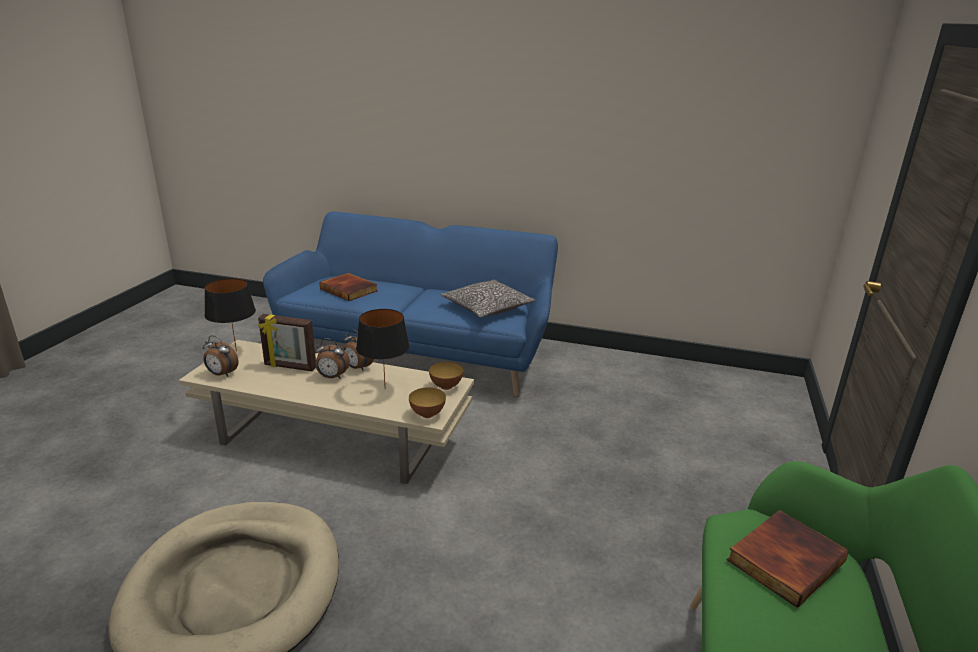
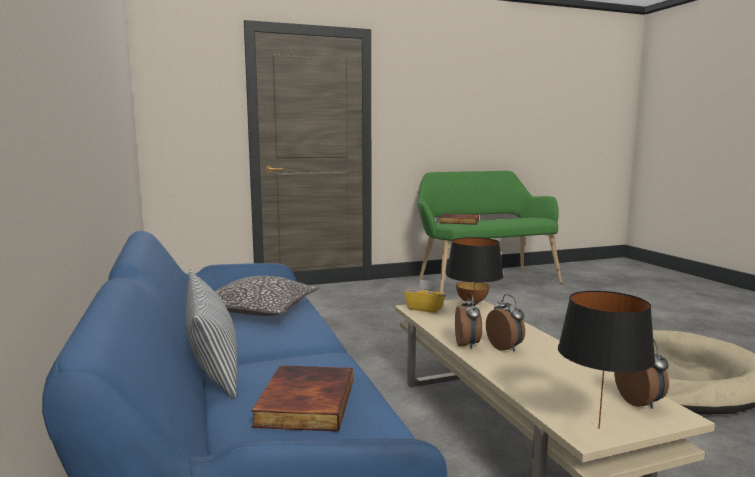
camera: 125 degrees left, 15 degrees down
(290, 367) = (539, 374): picture frame -> none
(423, 286) = (212, 363): none -> pillow
(446, 386) = (425, 308): bowl -> yellow tissue box

